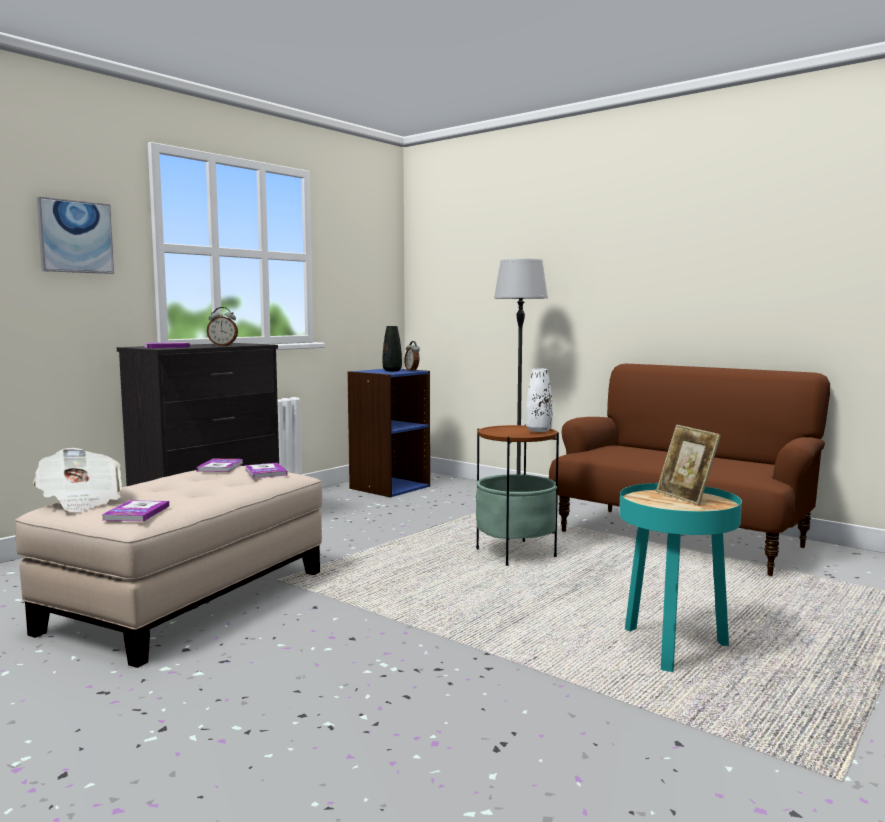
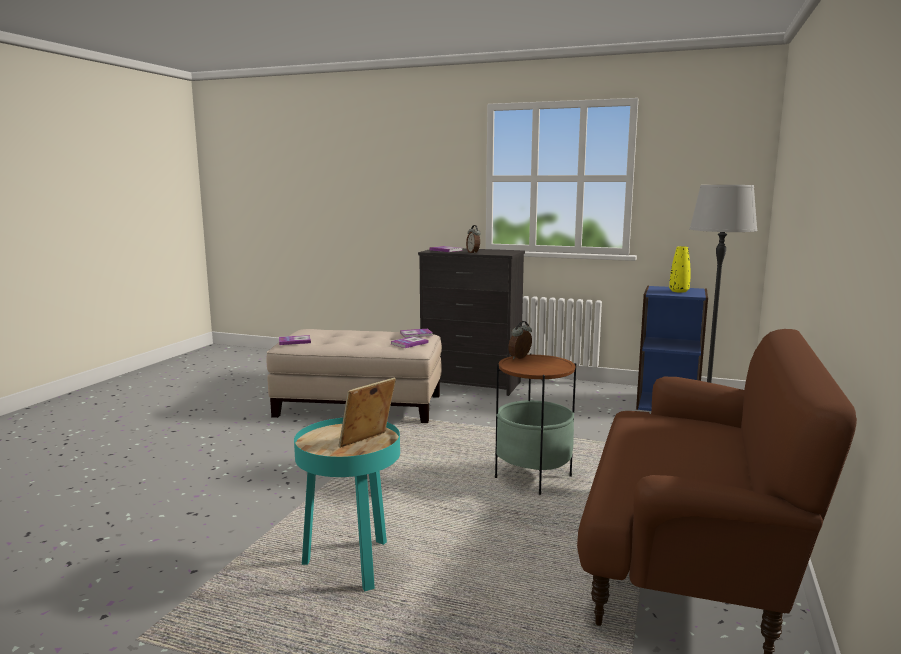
camera: 70 degrees right, 5 degrees up
(75, 237) = (435, 175): picture -> none
(80, 502) = (312, 330): newspaper -> none
(392, 370) = (679, 291): black vase -> yellow vase
(412, 370) = (695, 294): alarm clock -> alarm clock (520, 358)
(538, 430) = (542, 369): white vase -> none

